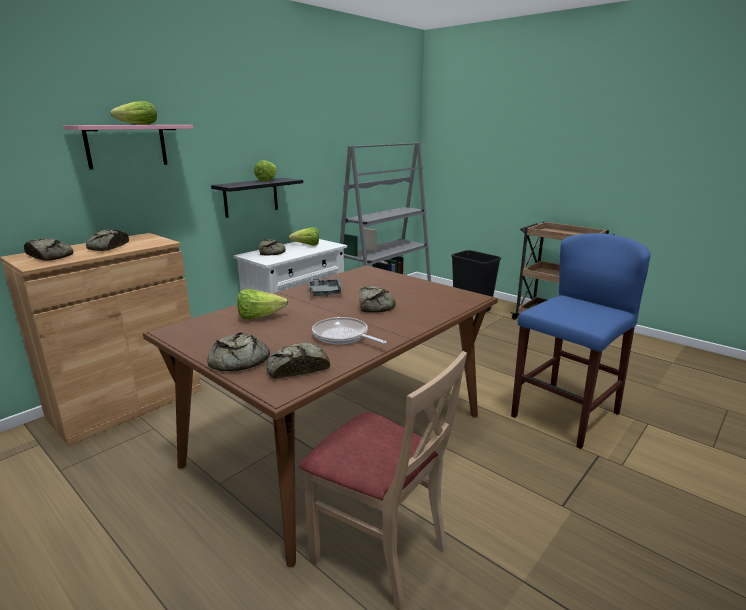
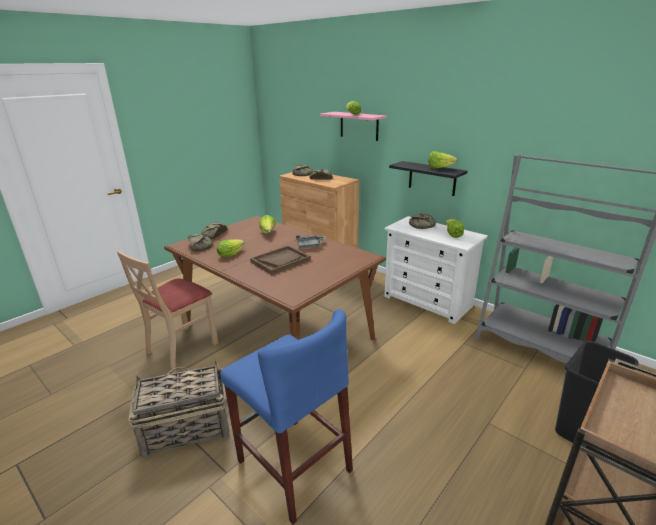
camera: 90 degrees right, 5 degrees up
(343, 336) = (232, 253): frying pan -> lettuce
(375, 305) = (280, 261): bread -> brown tray
(560, 500) = (185, 428): none -> basket

